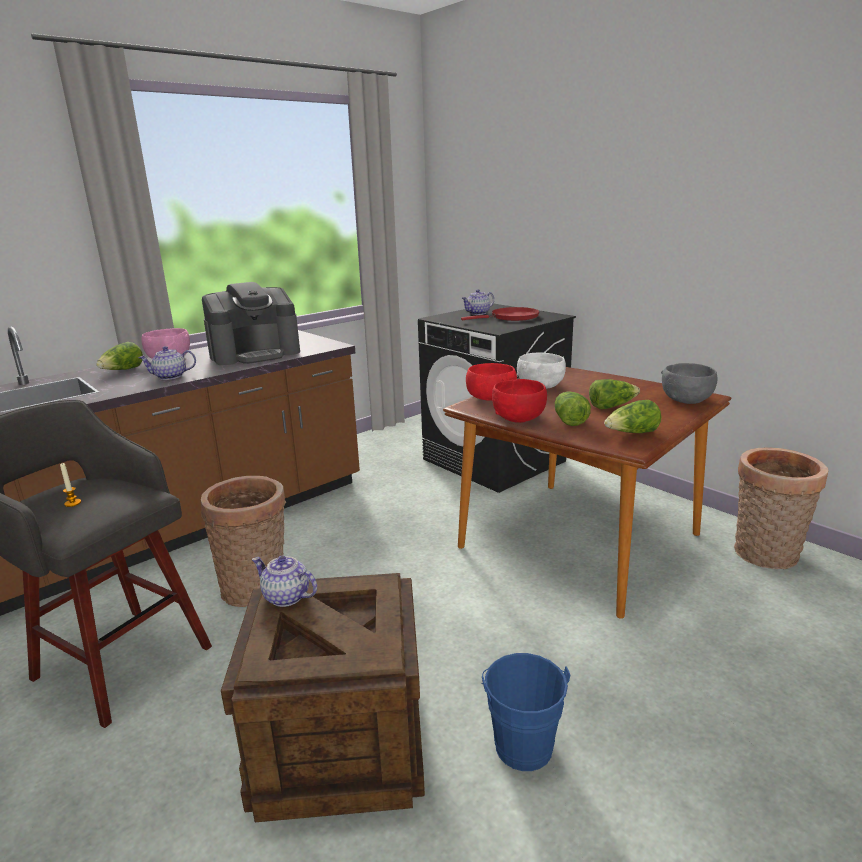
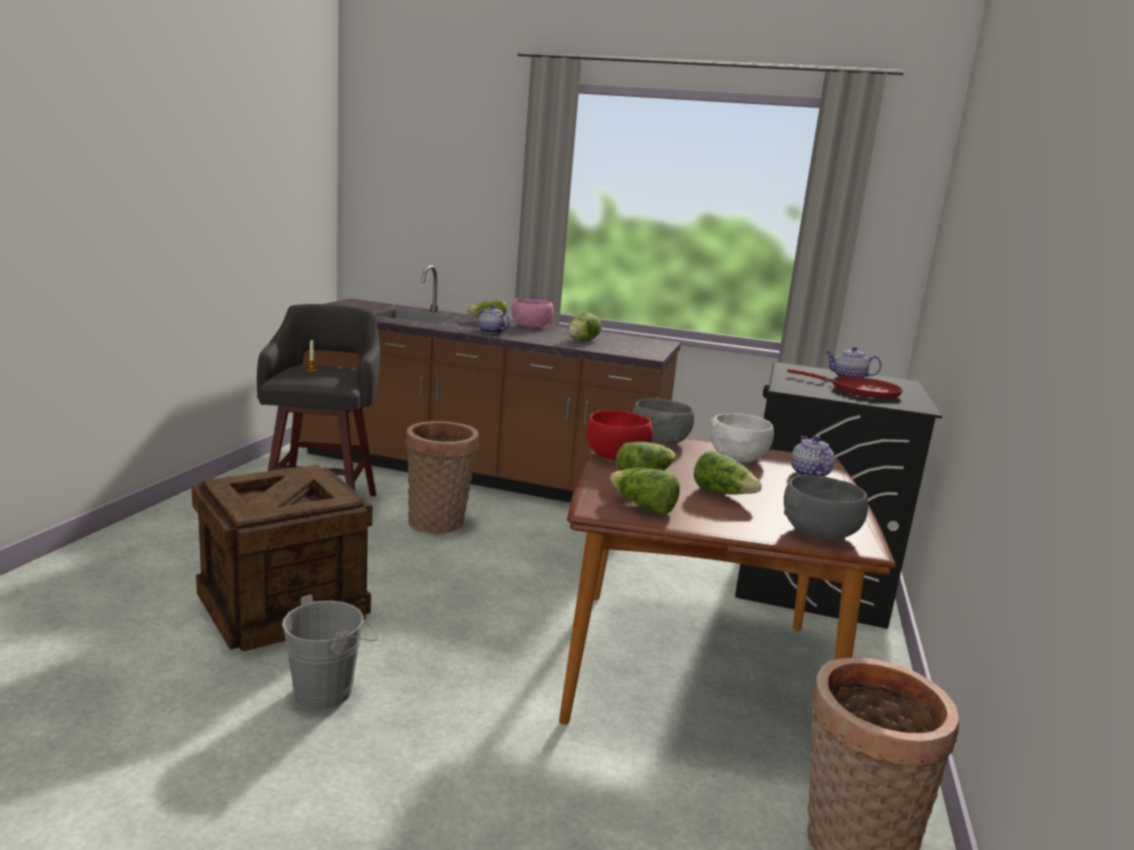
camera: 55 degrees right, 5 degrees down
(255, 354) = (583, 341): coffee machine -> lettuce
(285, 597) = (304, 473): teapot -> teapot (809, 474)
(490, 398) = (659, 441): red bowl -> grey bowl
(522, 741) = (329, 690): blue bucket -> grey bucket

